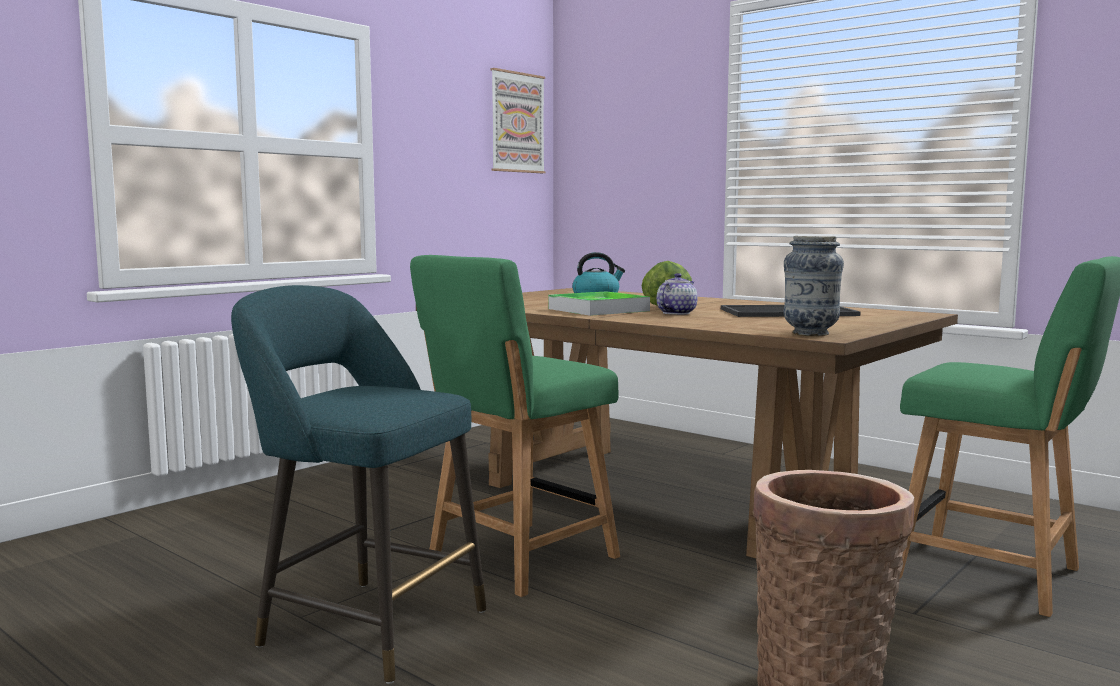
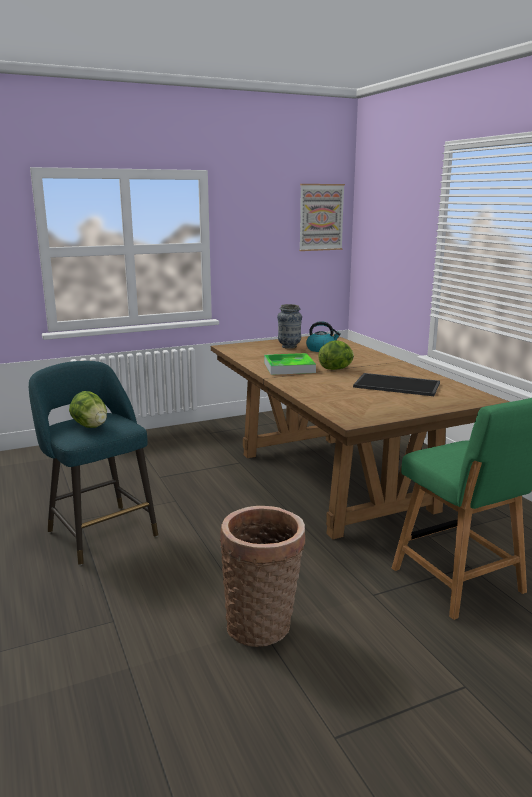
camera: 25 degrees right, 10 degrees up
(371, 396) = (90, 426): none -> lettuce
(516, 559) = (204, 508): green chair -> none
(675, 313) = (325, 377): teapot -> none
(810, 334) = (349, 416): vase -> vase (289, 347)

